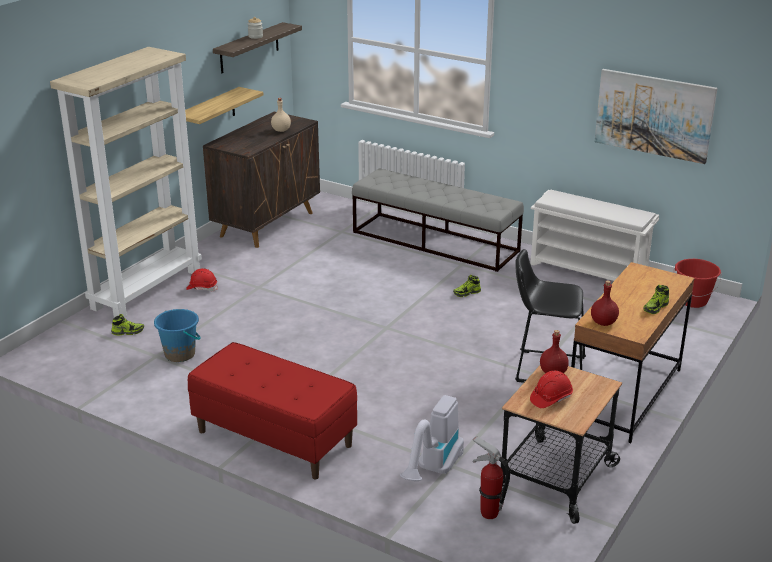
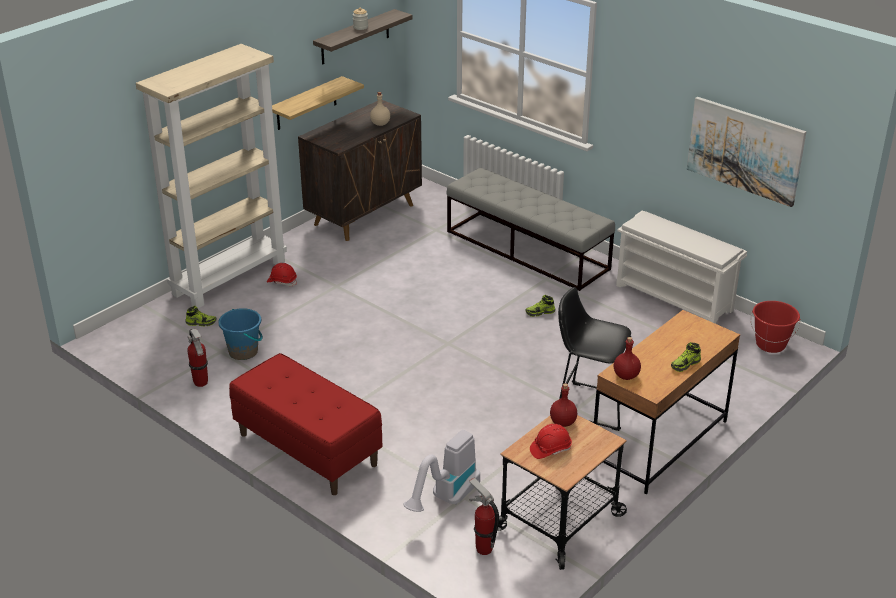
camera: 10 degrees right, 5 degrees up
(143, 387) = (201, 383): none -> fire extinguisher

